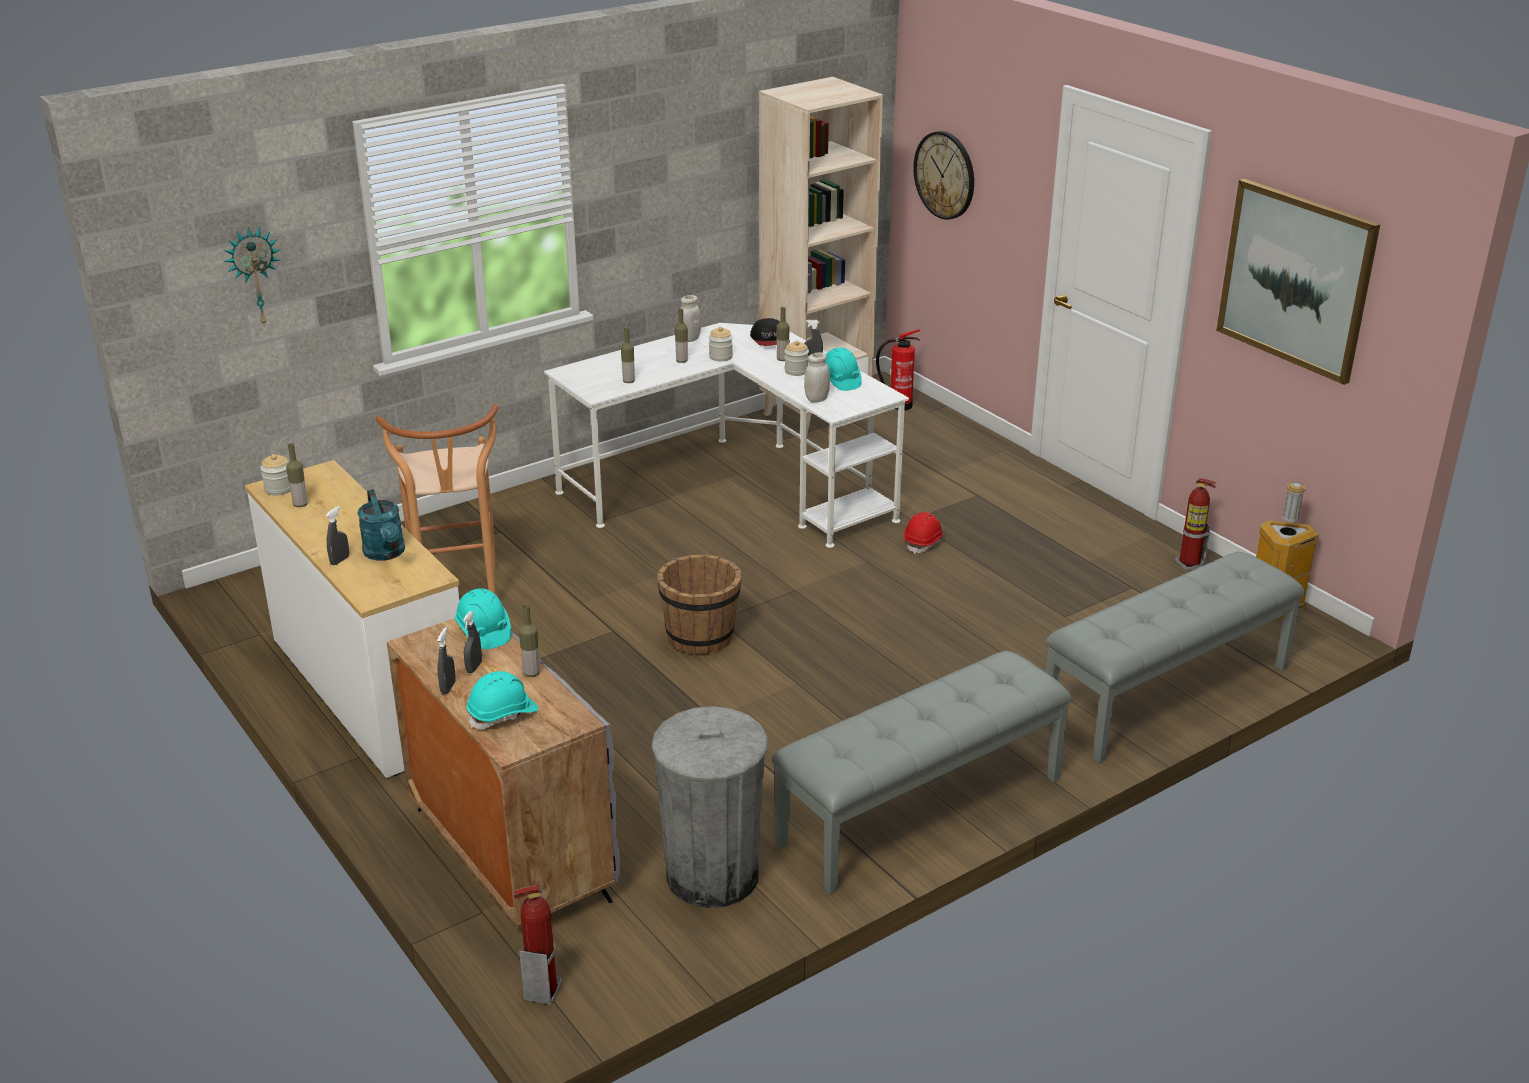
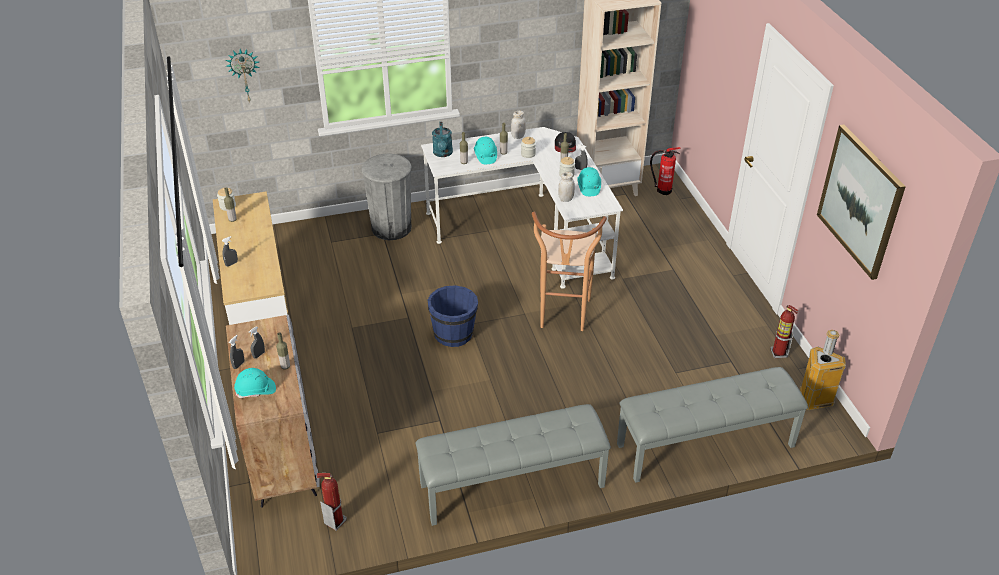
camera: 20 degrees right, 10 degrees up
(386, 554) = (257, 265): turquoise watering can -> turquoise watering can (443, 154)
(458, 598) = (337, 274): brown stool -> brown stool (563, 317)
(483, 632) = (277, 331): turquoise hard hat -> turquoise hard hat (485, 156)
(542, 991) = (254, 539): fire extinguisher -> fire extinguisher (335, 521)
(700, 637) = (454, 333): brown bucket -> blue bucket
(712, 876) = (376, 494): grey trash can -> grey trash can (391, 228)
(924, 542) = (620, 297): red hard hat -> none
(945, 175) = (707, 54): wall clock -> none

